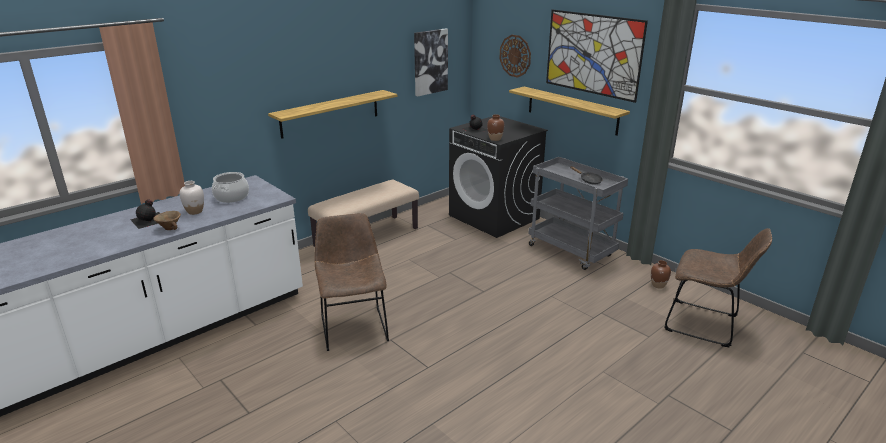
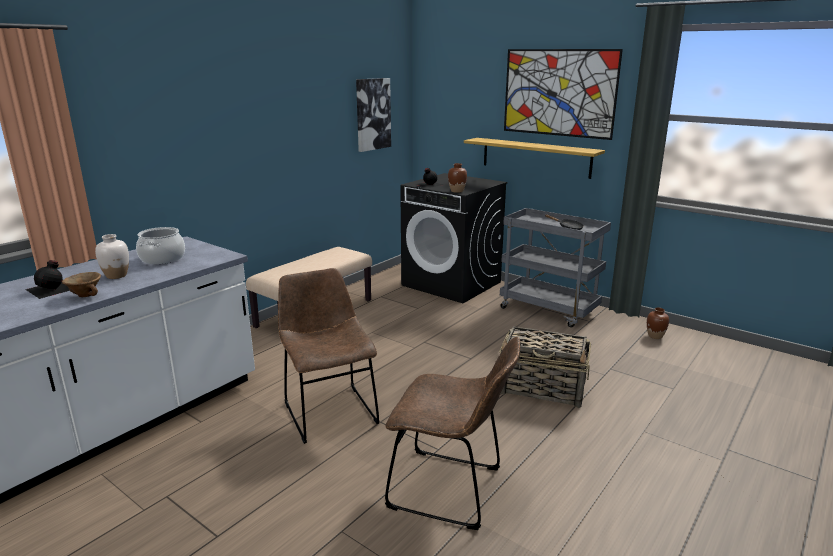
camera: 10 degrees left, 5 degrees down
(330, 113) = (269, 166): shelf -> none
(515, 56) = (465, 105): wall clock -> none
(534, 325) = (543, 389): none -> basket
(705, 324) = (724, 370): brown chair -> brown chair (451, 489)

